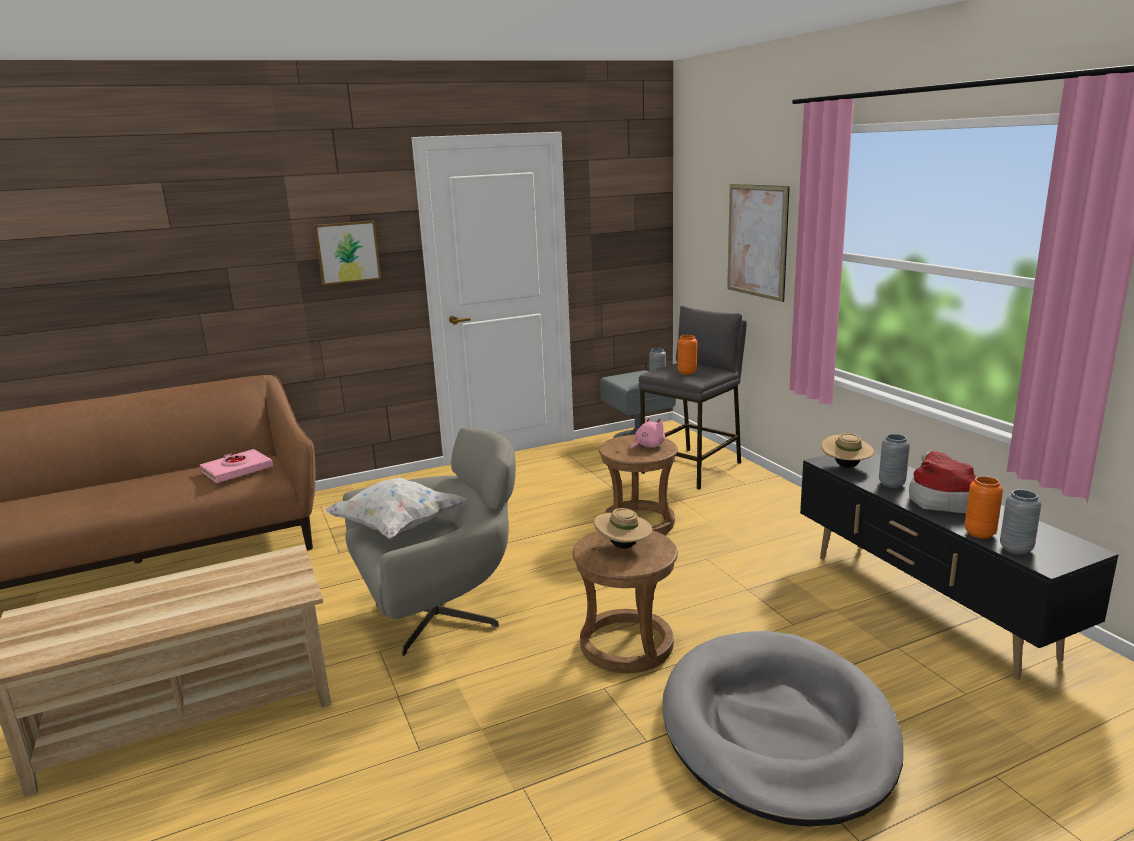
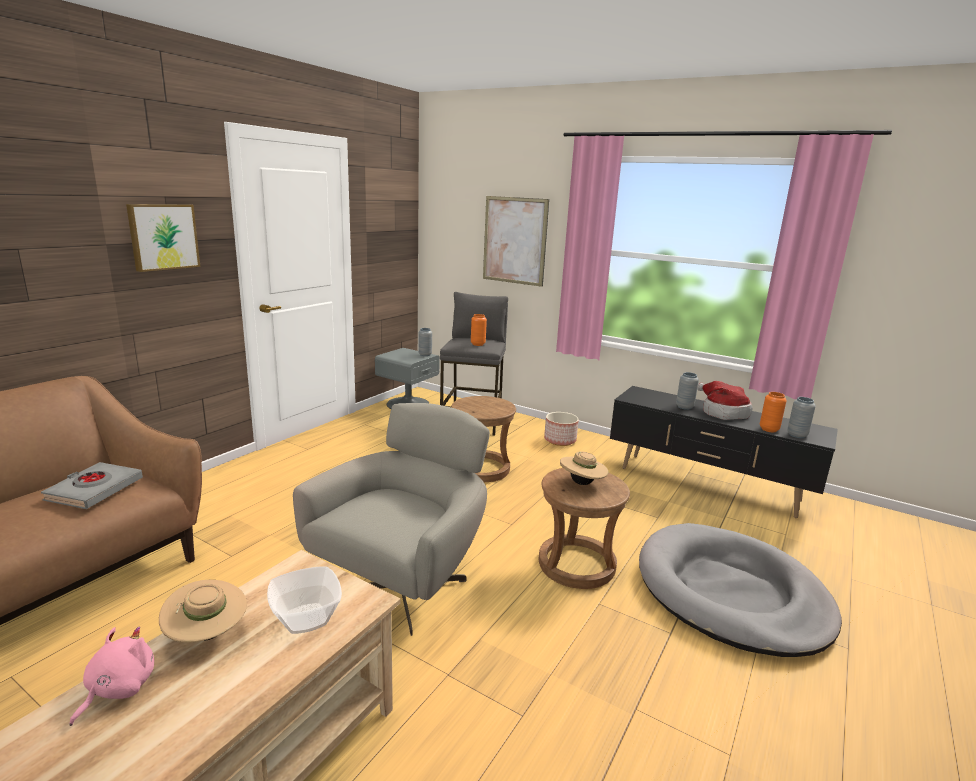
camera: 35 degrees left, 0 degrees up
(237, 470) = (94, 490): pink book -> grey book
(247, 593) = (307, 619): none -> bowl
(397, 527) = (369, 510): white pillow -> none
(648, 446) = (490, 404): pink plush toy -> pink plush toy (118, 689)
(776, 509) = (560, 440): none -> planter
(846, 466) = (644, 399): beige hat -> beige hat (207, 635)

